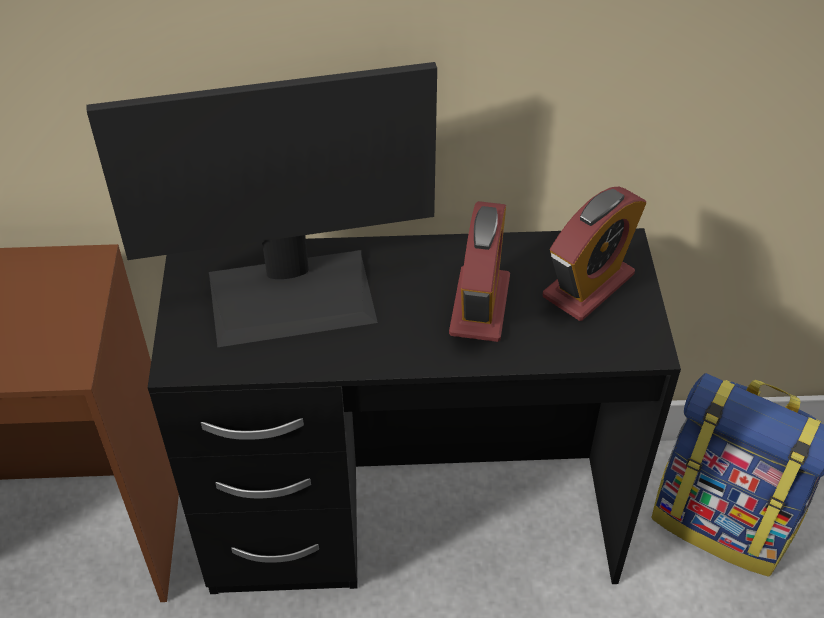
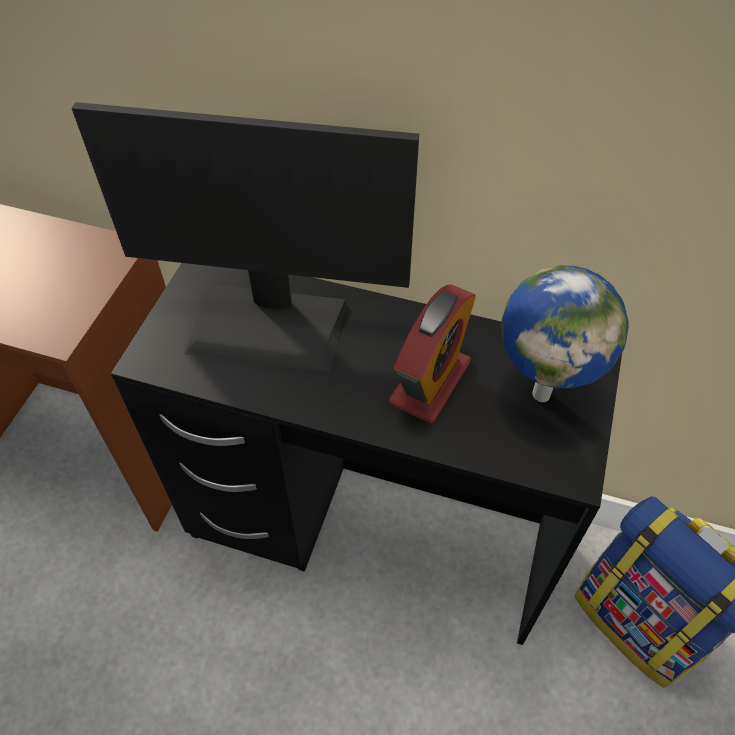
camera: 20 degrees right, 5 degrees up
(588, 286) = (542, 392): alarm clock -> globe

